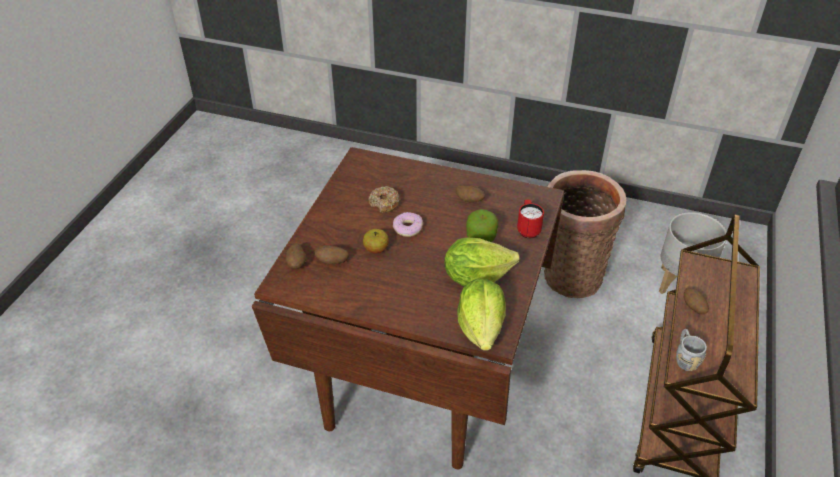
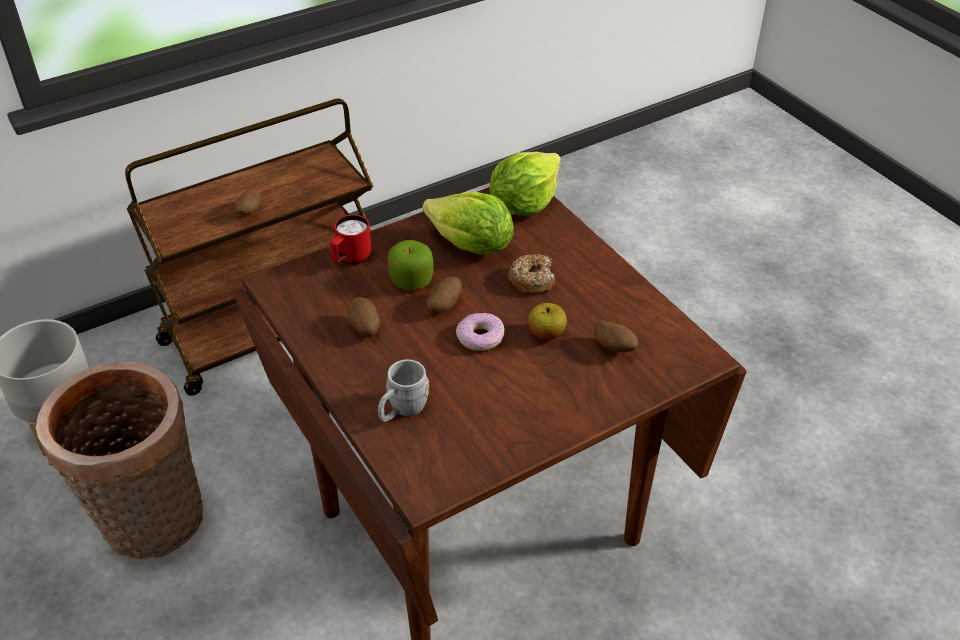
camera: 140 degrees left, 0 degrees up
(297, 264) = (660, 370): potato -> potato (443, 306)
(384, 203) = (472, 388): donut -> donut (532, 280)
(685, 358) = (325, 188): grey mug -> grey mug (402, 410)

